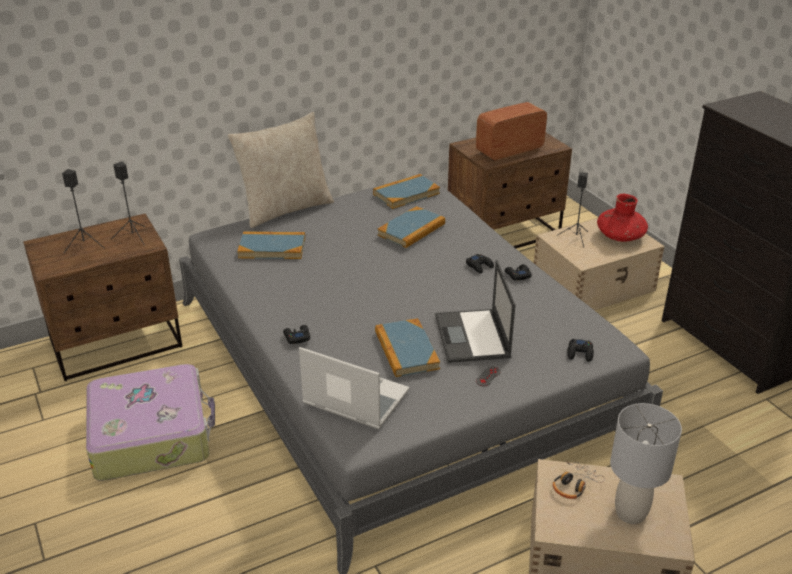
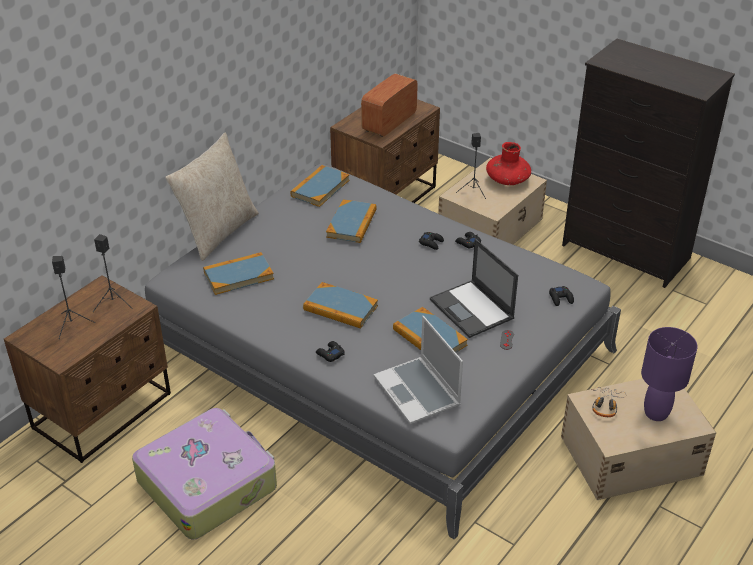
camera: 25 degrees left, 5 degrees up
(340, 299) = (340, 308): none -> book
(354, 398) = (418, 392): laptop -> laptop turned 120 degrees counterclockwise
(630, 513) = (656, 413): grey table lamp -> purple table lamp

